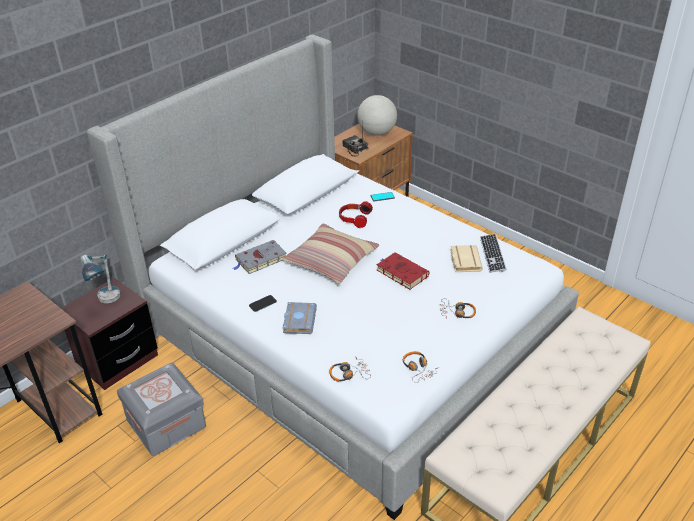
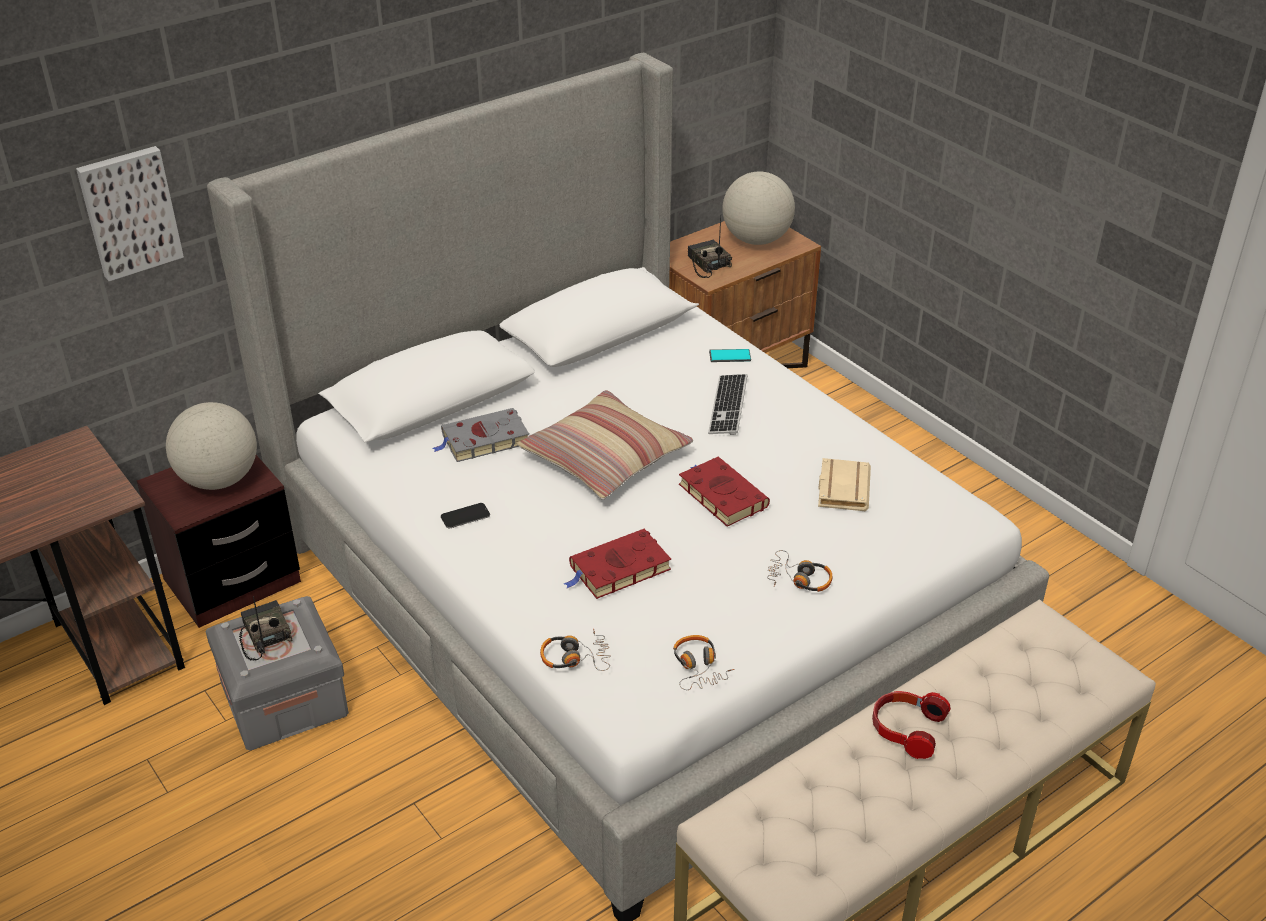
camera: 10 degrees right, 0 degrees up
(43, 151) = (129, 212): none -> picture
(107, 302) = (219, 479): table lamp -> globe
(153, 388) = (264, 635): none -> radio
(298, 320) = (517, 553): grey book -> none
(354, 219) = (668, 389): headphones -> headphones (906, 729)
(358, 321) = (618, 569): none -> red book
(492, 254) = (896, 483): keyboard -> keyboard (728, 406)

